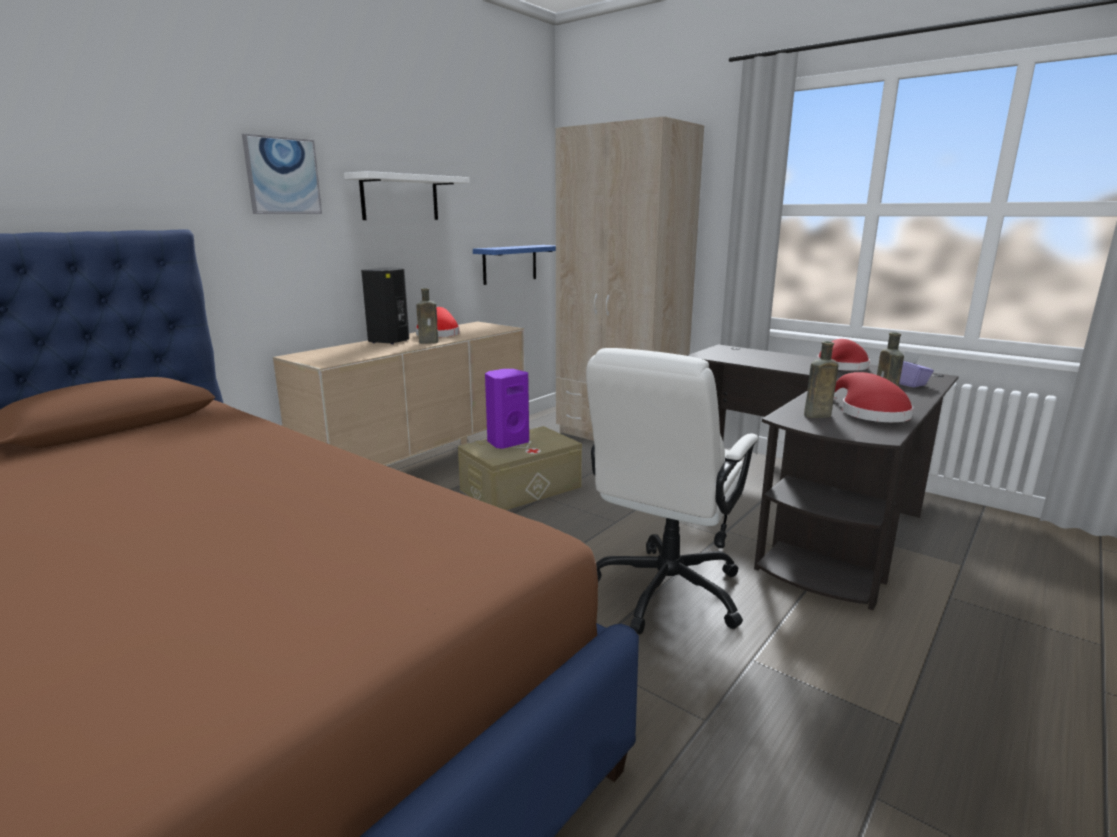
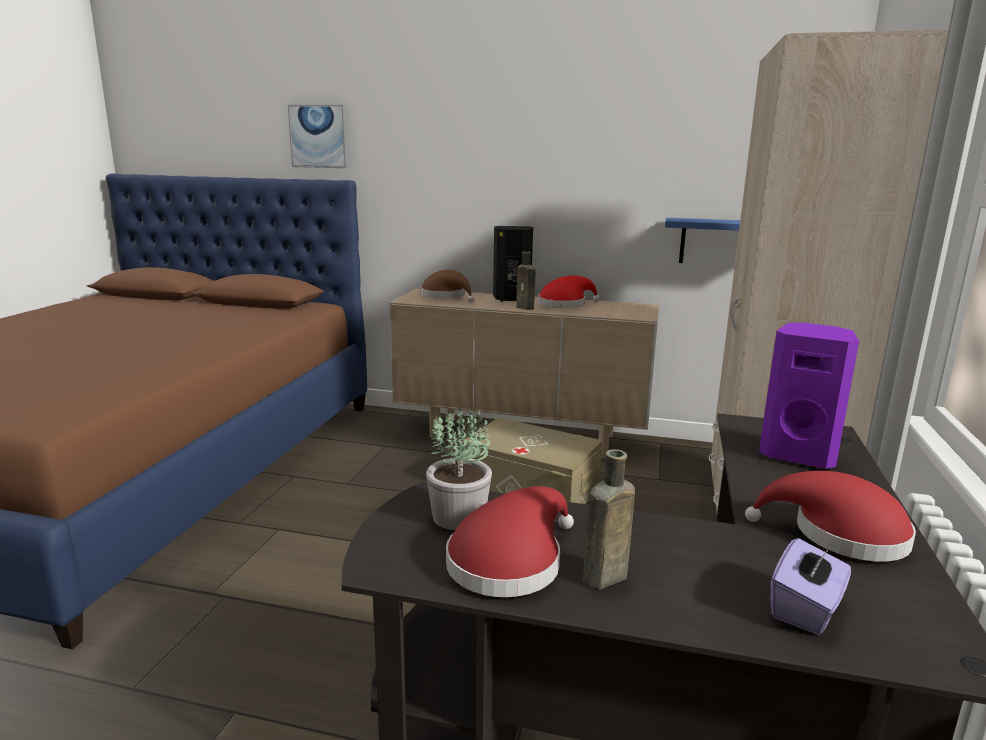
camera: 65 degrees right, 0 degrees up
(282, 176) = (444, 138): picture -> picture (318, 136)
(336, 353) = (446, 296): none -> brown hat
(400, 198) = (567, 157): white shelf -> none
(507, 442) = (528, 434): purple speaker -> purple speaker (798, 454)
(664, 596) = (346, 627): white office chair -> none
(815, 415) = (460, 516): brown bottle -> potted plant

